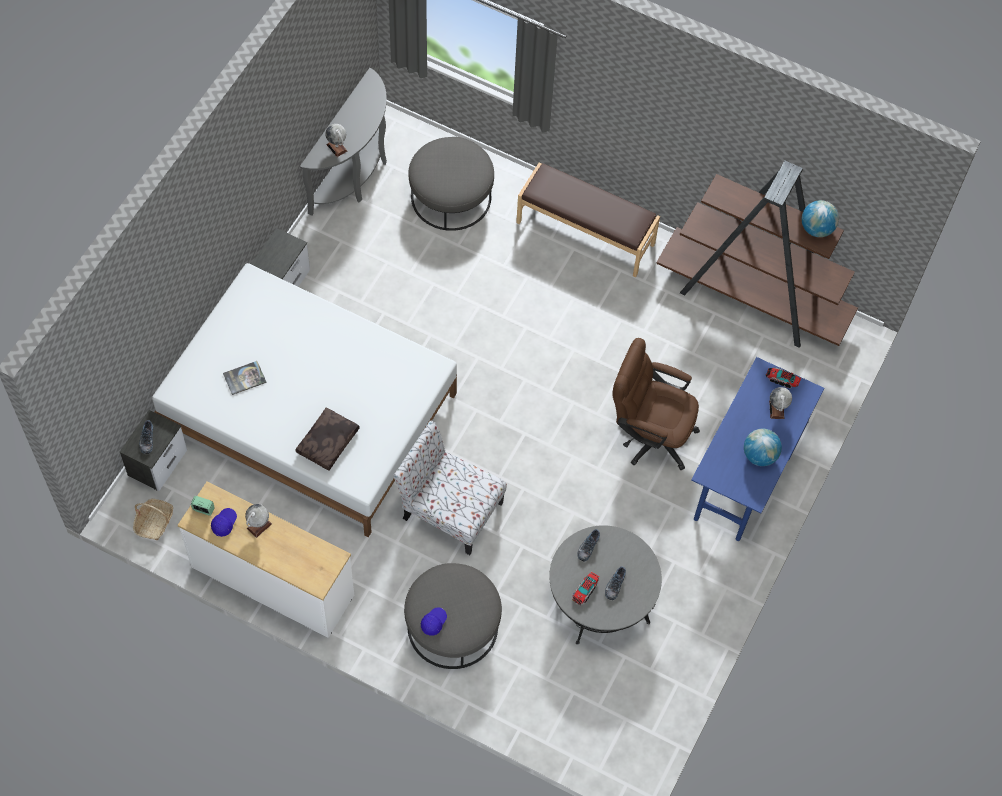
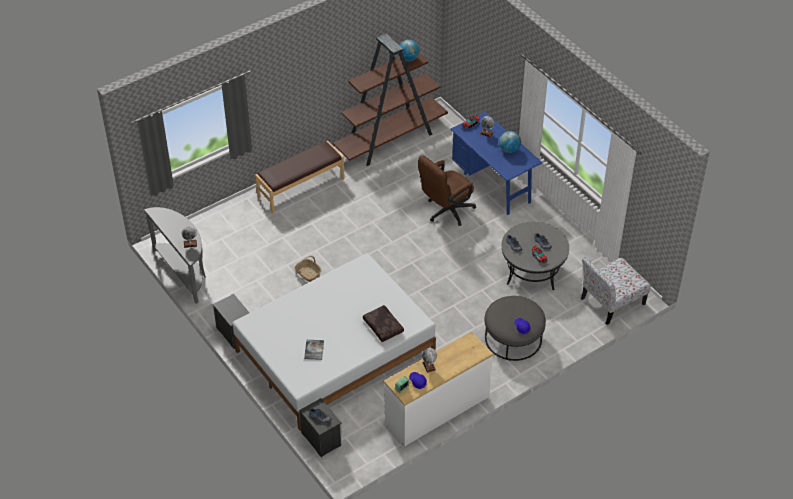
camera: 60 degrees left, 15 degrees down
(154, 522) = (362, 454): basket -> basket (308, 273)
(450, 509) = (440, 312): chair -> chair (611, 302)
(451, 196) = (233, 235): grey ottoman -> none

